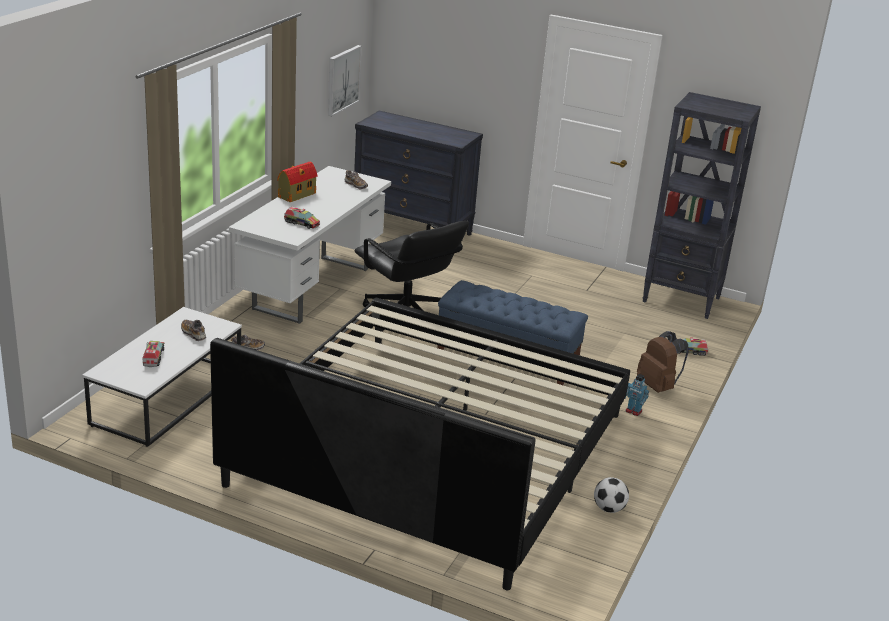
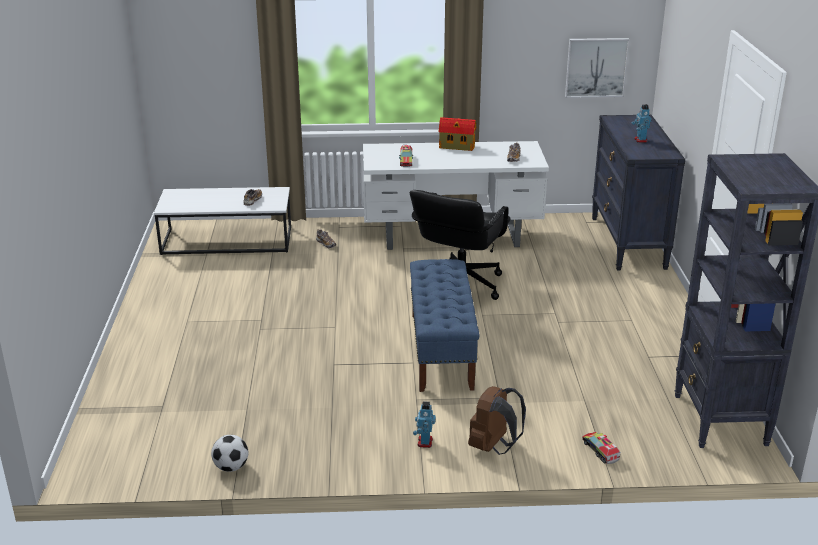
camera: 65 degrees right, 0 degrees up
(153, 357) = (207, 199): toy truck -> none
(428, 131) = (640, 140): none -> toy robot
(431, 448) = (253, 355): bed -> none

